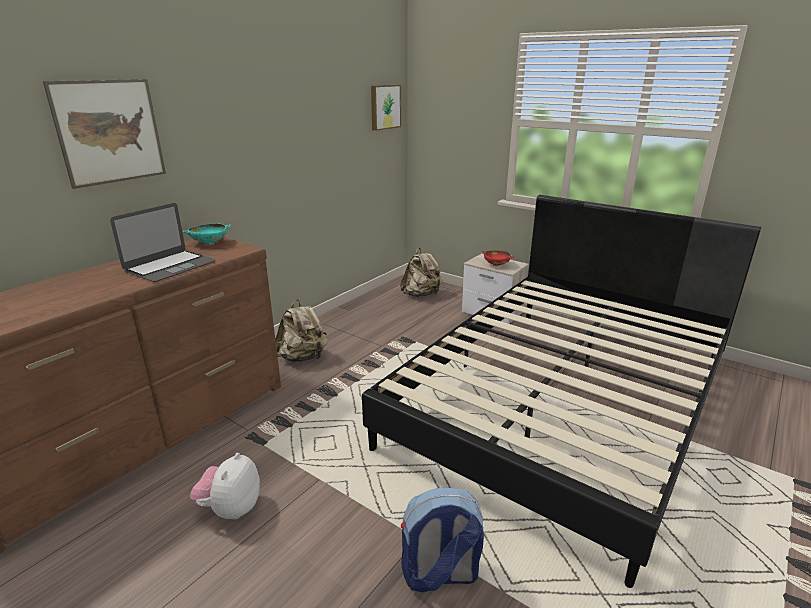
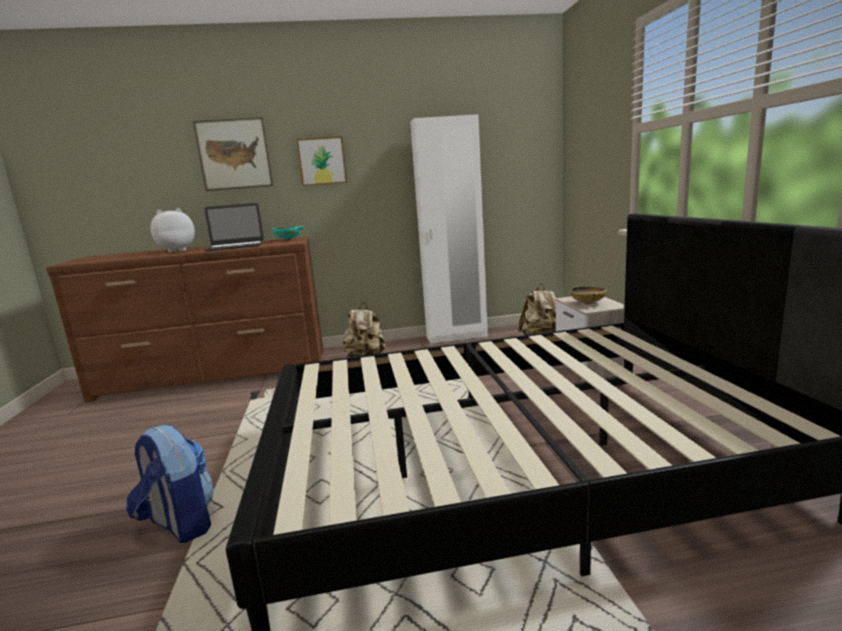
camera: 45 degrees right, 10 degrees down
(231, 509) = (177, 425): plush toy -> plush toy (176, 251)
(349, 310) = (456, 337): none -> white wardrobe
(384, 107) = (523, 136): picture -> picture (322, 161)
(496, 264) = (588, 303): red bowl -> beige bowl

